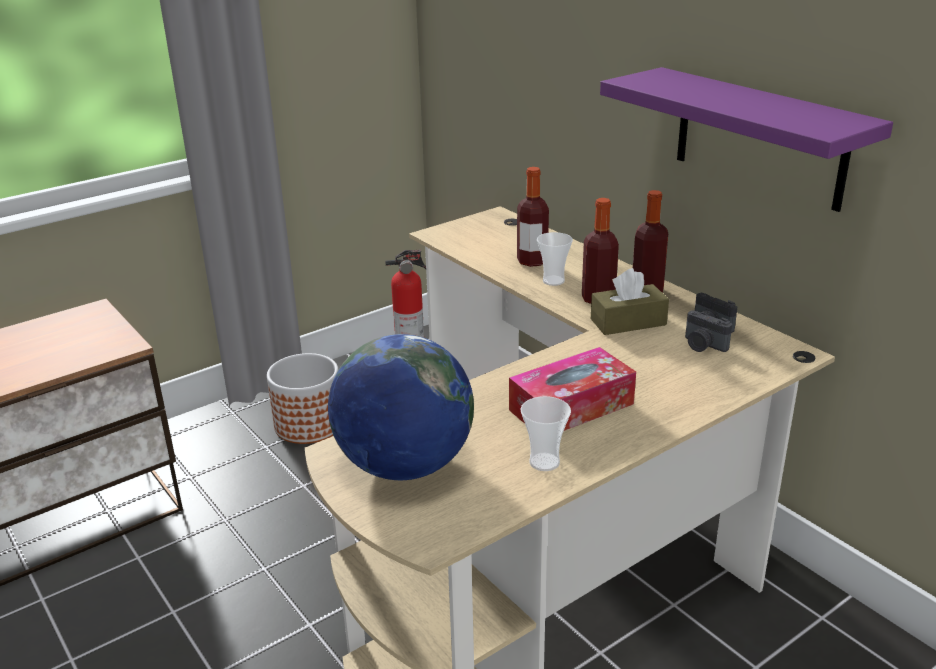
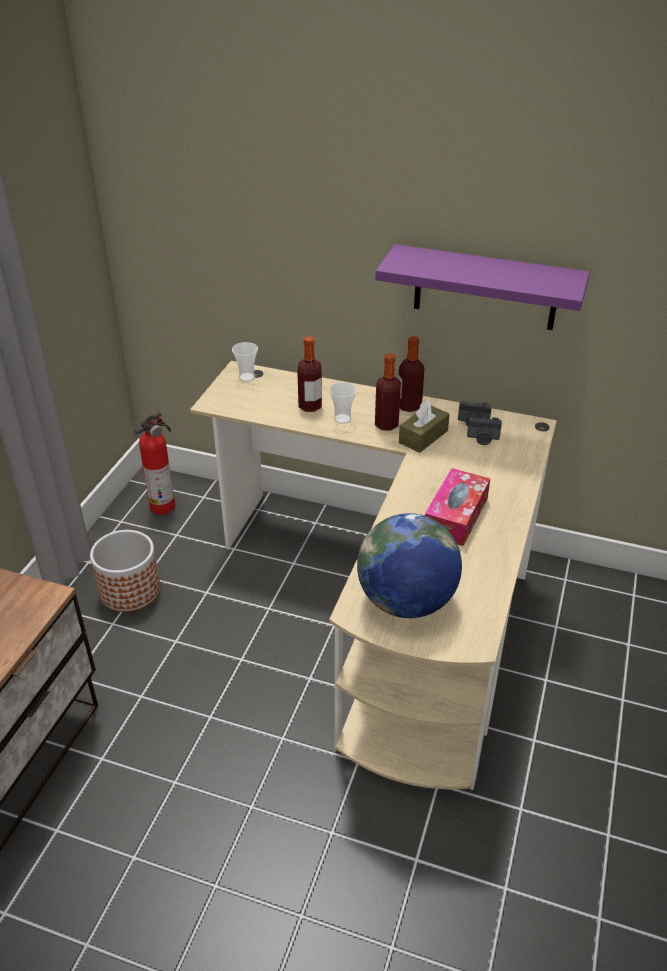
camera: 35 degrees left, 10 degrees up
(544, 462) = (481, 562): cup -> cup (247, 377)

